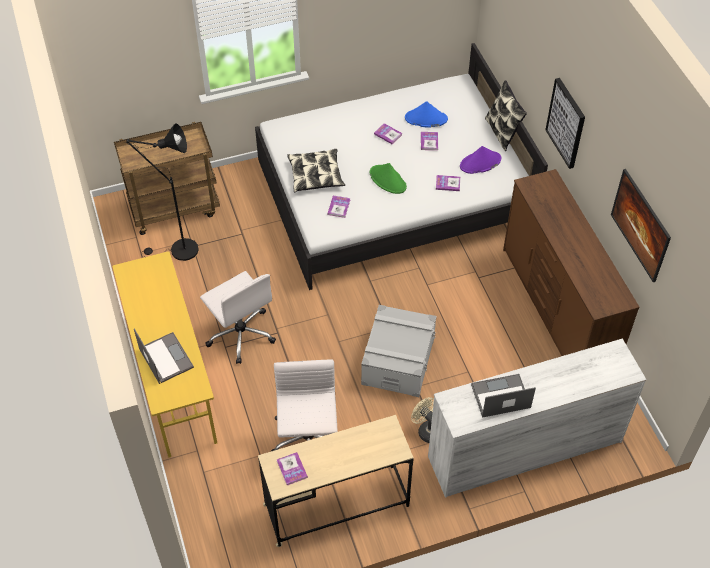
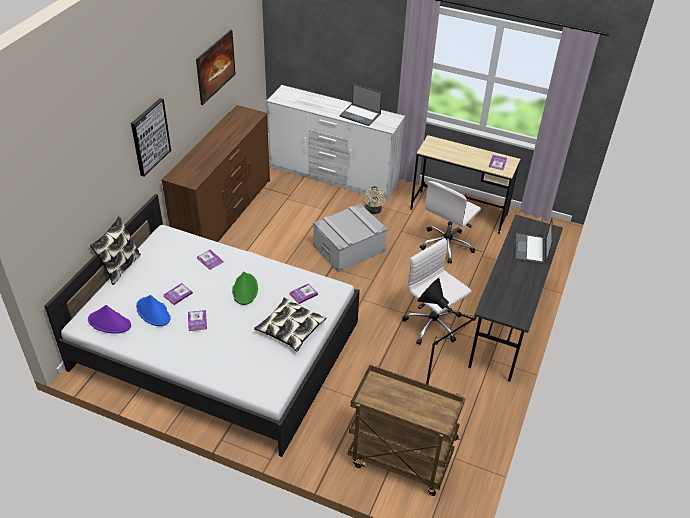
camera: 140 degrees left, 10 degrees down
(173, 382) = (507, 326): yellow desk -> grey desk
(241, 334) = (433, 325): white office chair -> white office chair turned 45 degrees counterclockwise
(480, 163) = (168, 258): purple hat -> purple hat (110, 322)

